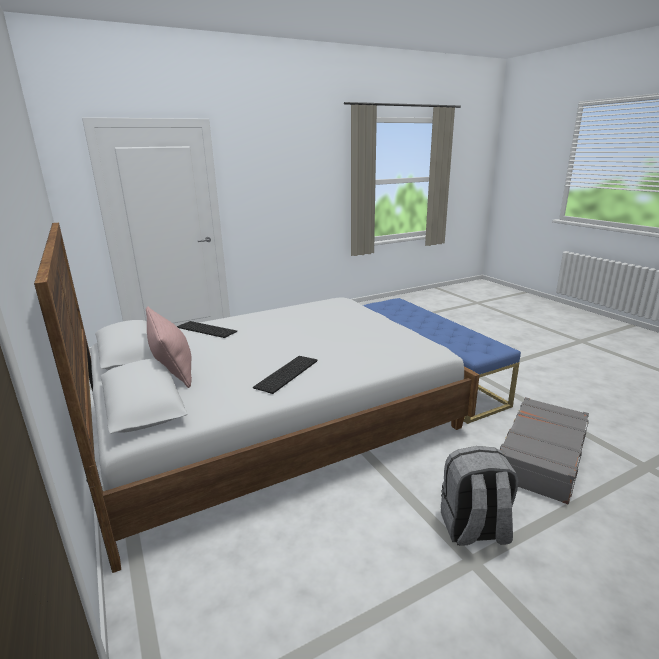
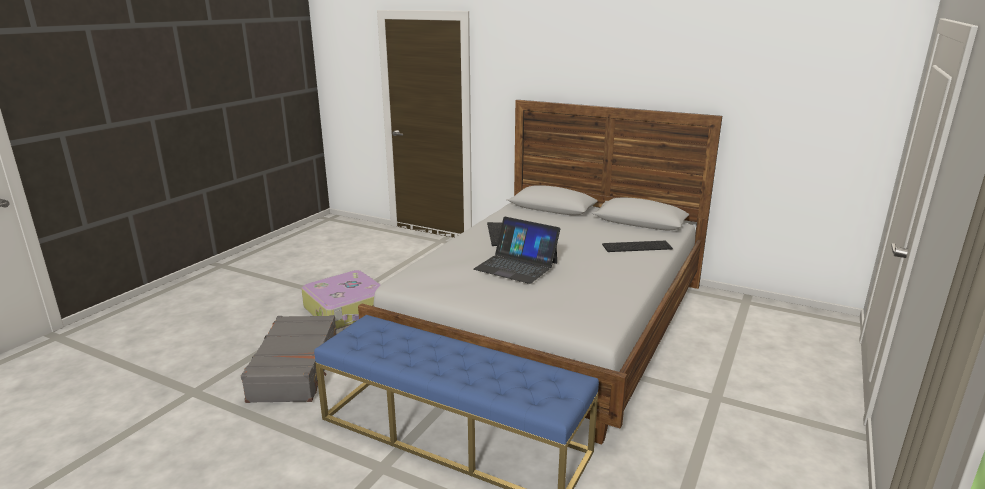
camera: 145 degrees right, 0 degrees up
(172, 367) = (582, 221): pink pillow -> none
(330, 334) = (516, 266): none -> laptop
(474, 529) = (347, 310): grey backpack -> suitcase

